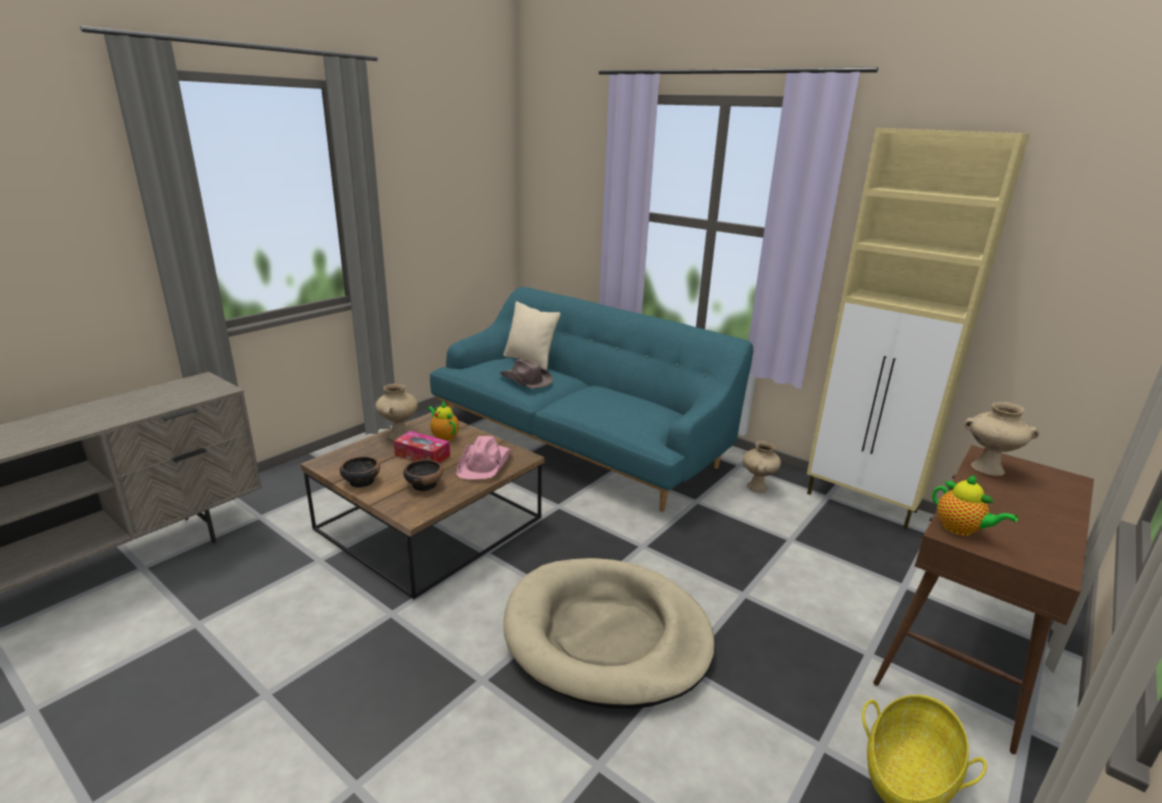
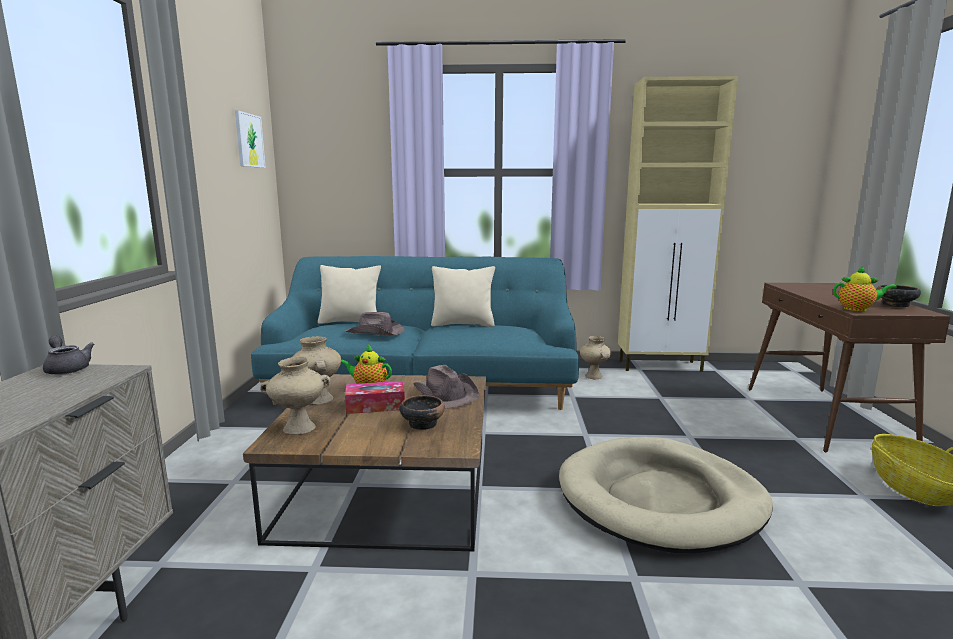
camera: 35 degrees left, 10 degrees down
(208, 379) = (67, 368): none -> grey teapot
(361, 481) = (351, 443): bowl -> bowl (895, 305)
(477, 174) = (249, 140): none -> picture
(485, 463) = (446, 394): pink hat -> brown hat
(614, 391) = (463, 324): none -> beige pillow
(986, 469) = (796, 288): beige vase -> beige vase (298, 429)

